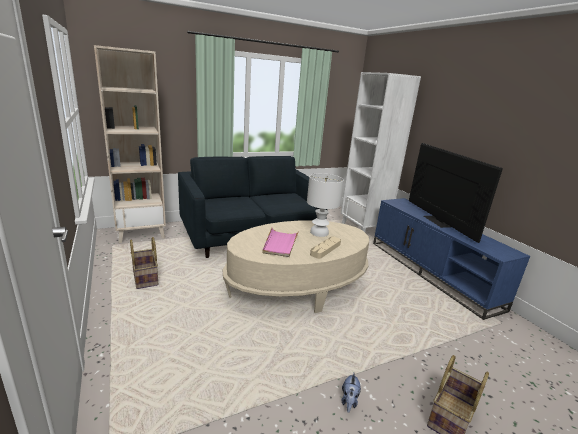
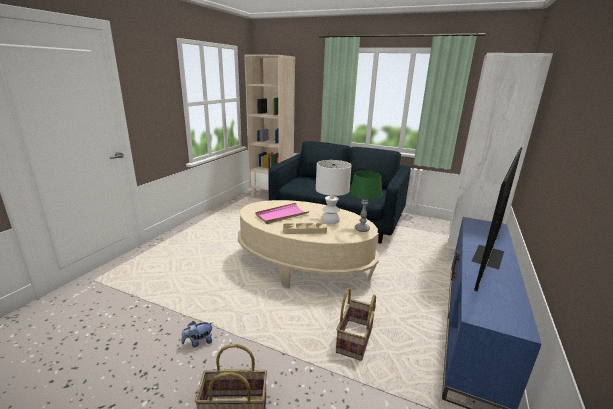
camera: 50 degrees right, 0 degrees up
(146, 278) = (231, 219): basket -> basket (355, 340)
(350, 231) = (362, 229): none -> green table lamp

